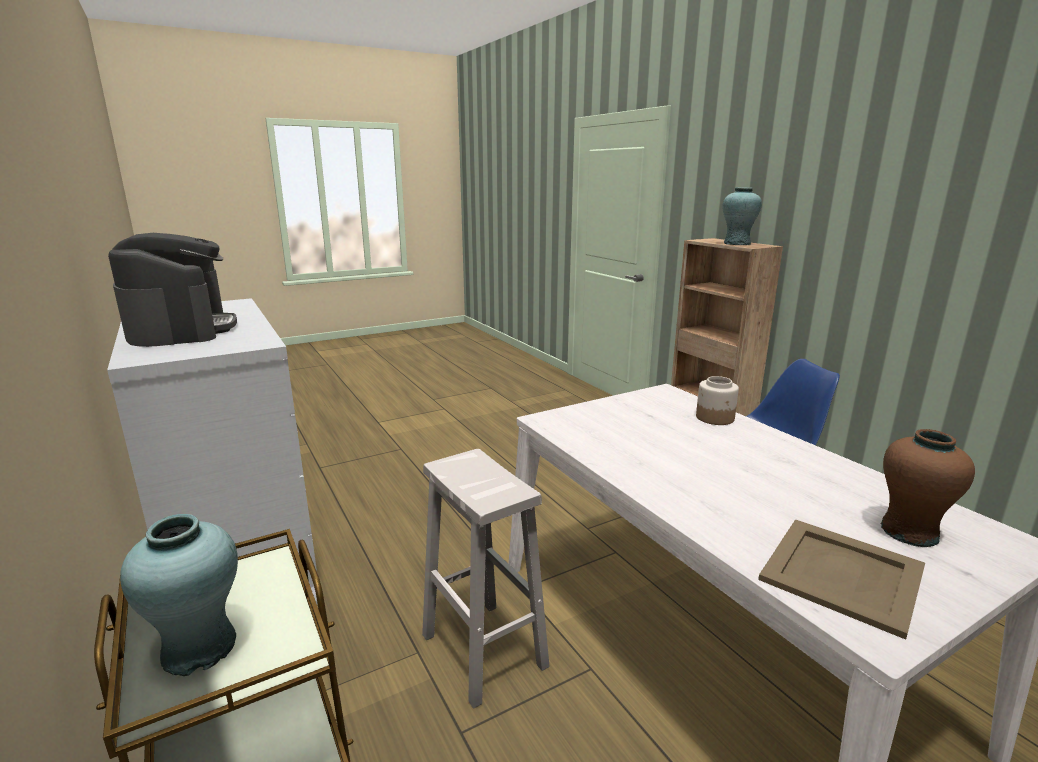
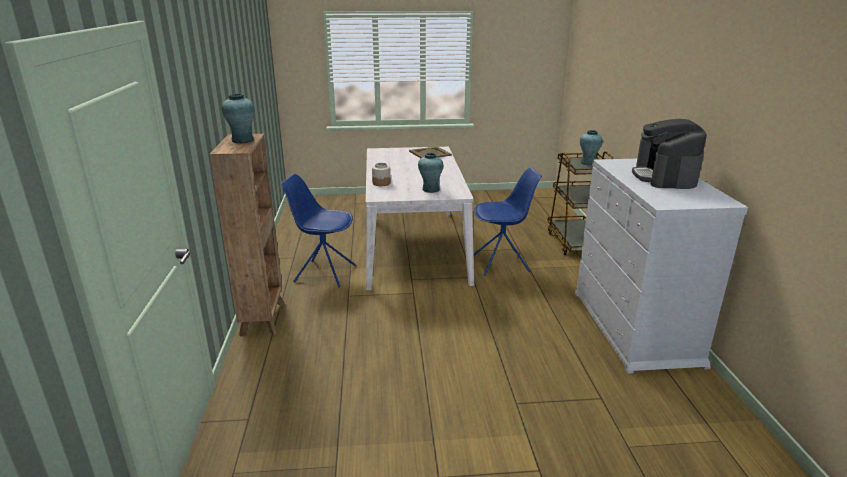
camera: 155 degrees left, 5 degrees up
(482, 649) = (502, 263): white stool -> blue chair
(609, 421) = (430, 189): none -> turquoise vase
(909, 532) = (395, 154): brown vase -> none

